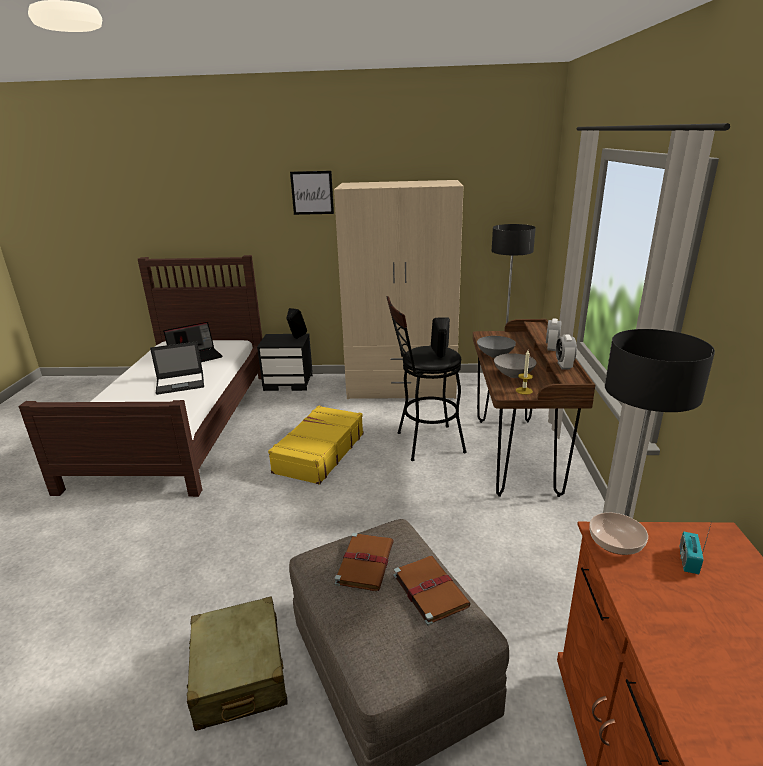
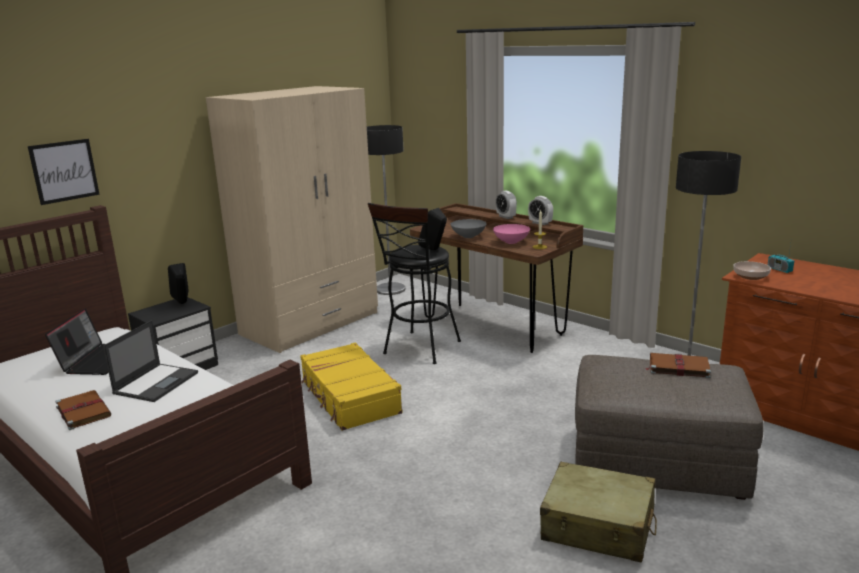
camera: 50 degrees left, 5 degrees down
(312, 192) = (170, 112): picture -> picture (64, 171)
(365, 562) = (626, 377): brown book -> brown book (83, 411)
(513, 375) = (512, 242): grey bowl -> pink bowl

